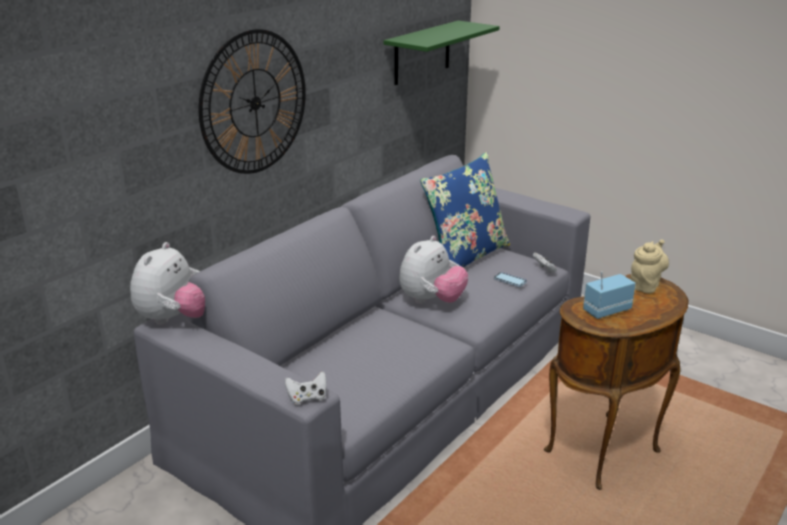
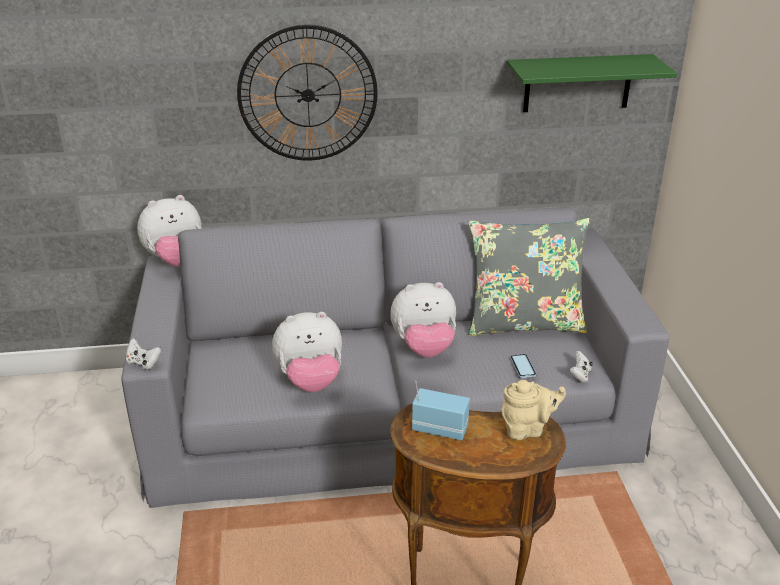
camera: 45 degrees right, 5 degrees up
(396, 360) = (310, 381): none -> plush toy
(465, 256) = (524, 323): blue pillow -> grey pillow

